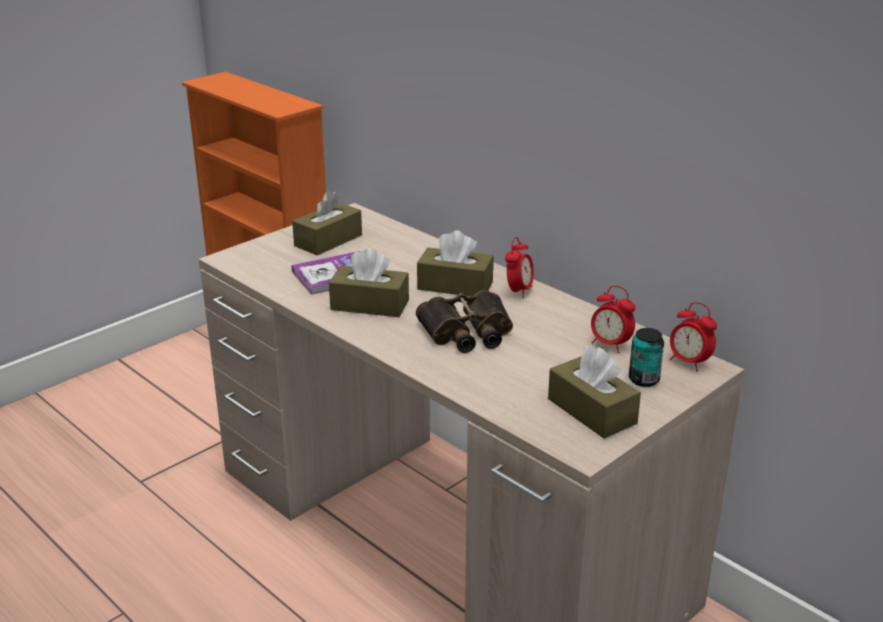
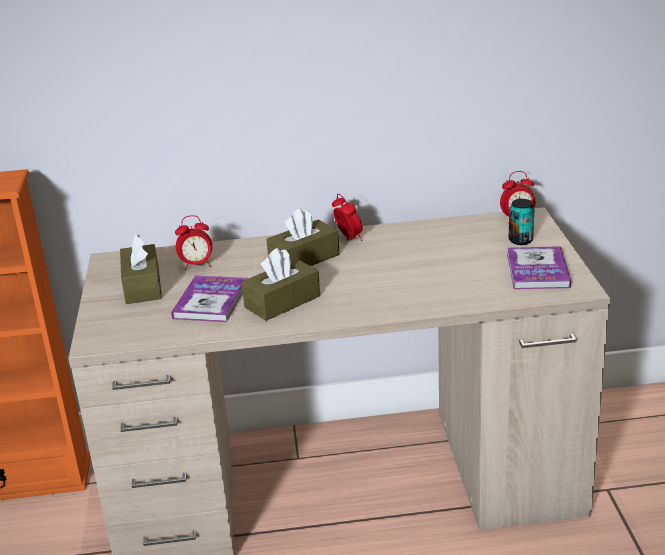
camera: 50 degrees left, 0 degrees up
(467, 332) = (380, 277): binoculars -> none
(591, 411) = (537, 270): brown tissue box -> book
(610, 344) = (464, 235): alarm clock -> alarm clock (197, 265)

